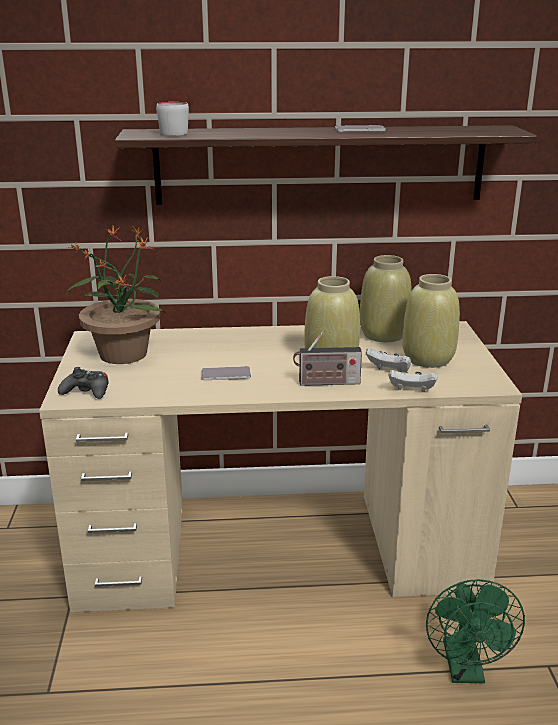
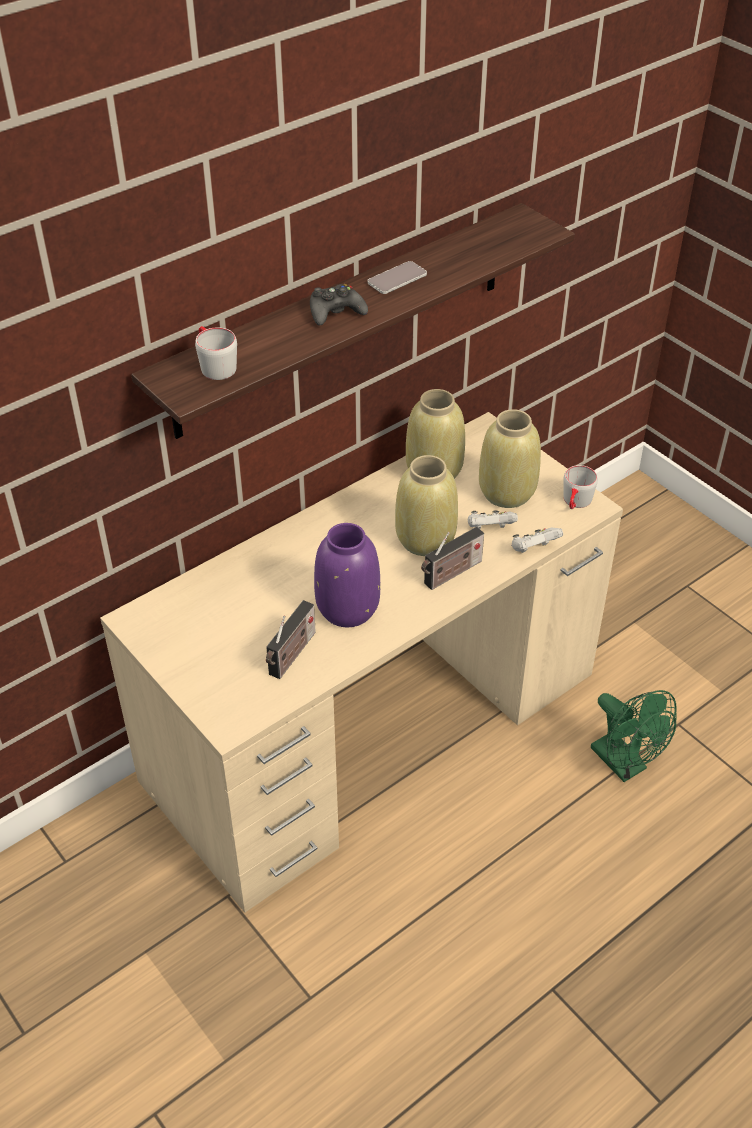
camera: 35 degrees left, 20 degrees up
(86, 391) = (237, 704): black game controller -> black game controller (335, 312)
(123, 353) = (204, 628): potted plant -> none
(155, 382) = (291, 656): none -> radio
(226, 374) = (346, 609): phone -> purple vase
(481, 379) = (575, 503): none -> grey mug

